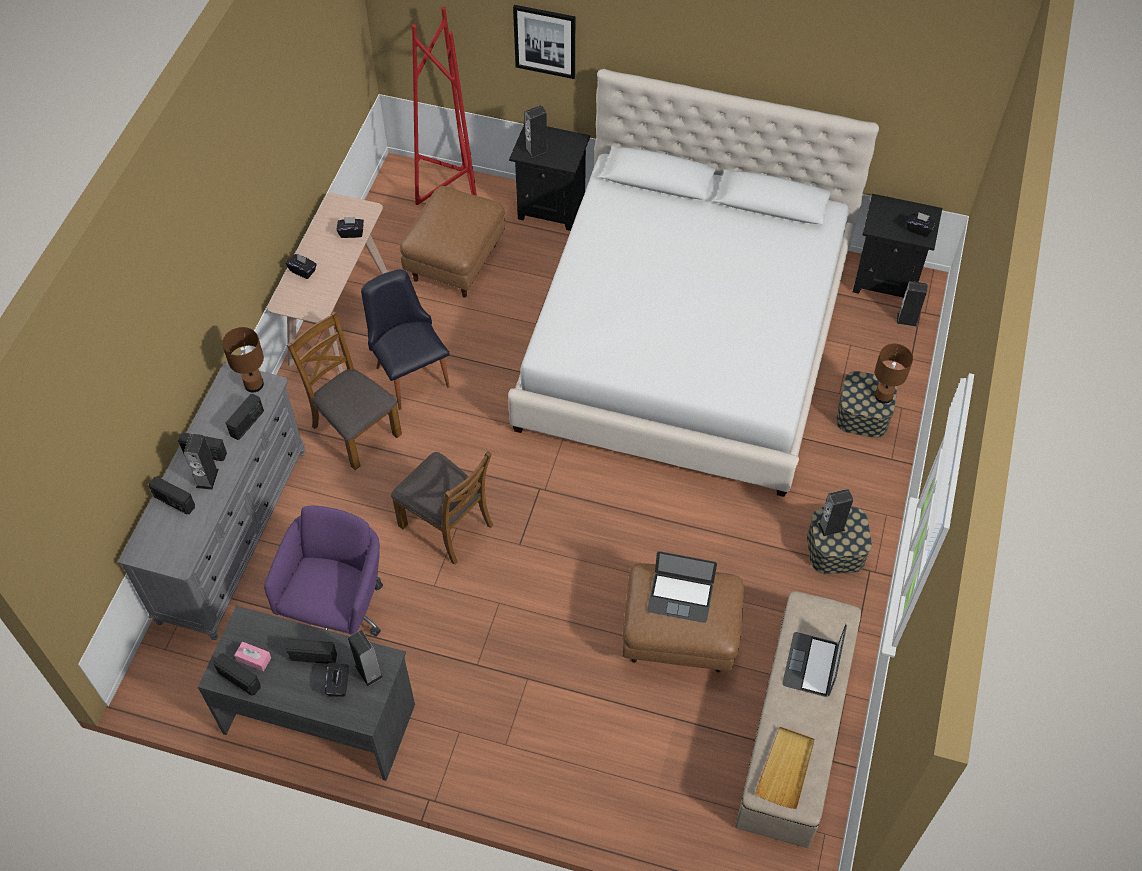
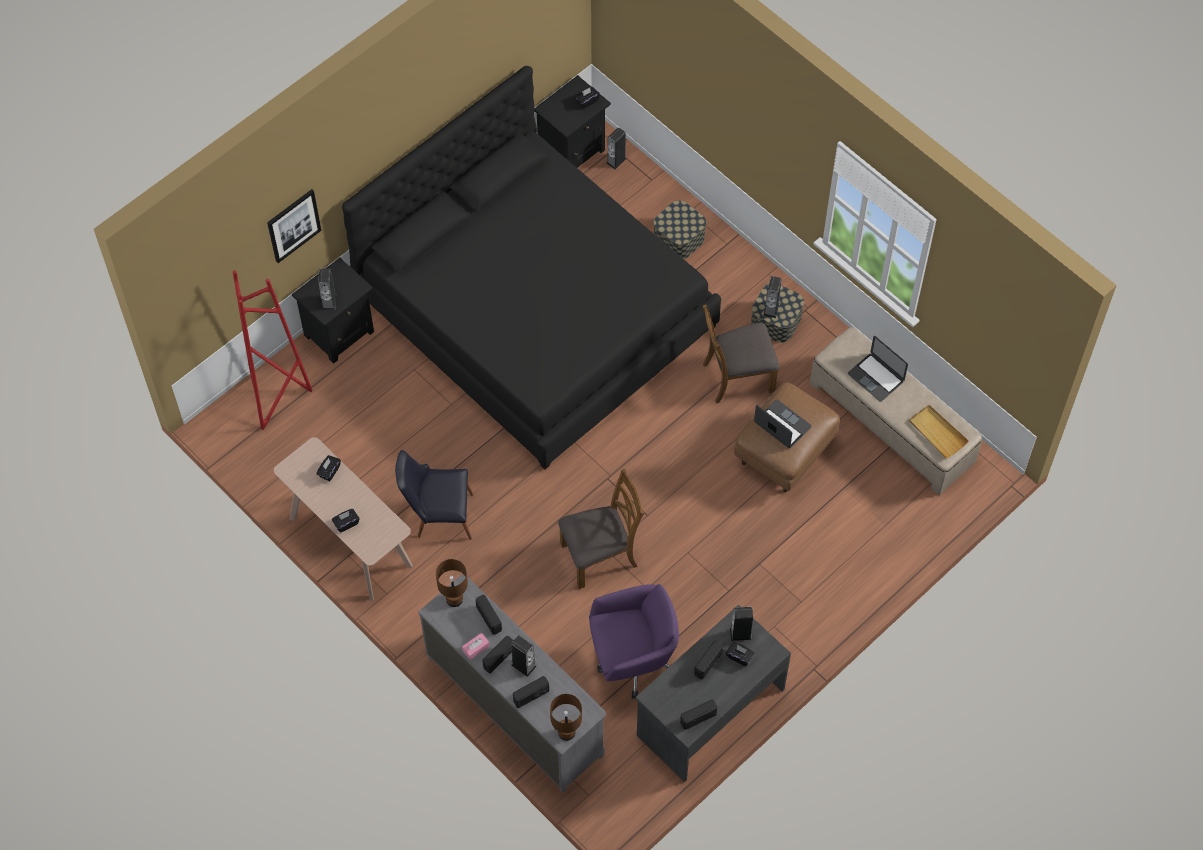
camera: 60 degrees left, 5 degrees up
(254, 659) = (687, 702): pink tissue box -> pink tissue box (476, 648)
(339, 615) = (633, 663): purple office chair -> purple office chair turned 120 degrees clockwise
(355, 430) = (470, 579): brown chair -> brown chair (737, 377)
(455, 262) = (347, 430): brown ottoman -> none
(680, 597) = (782, 424): laptop -> laptop turned 90 degrees counterclockwise
(685, 338) = (535, 311): white bed -> black bed
(883, 396) = (687, 214): brown table lamp -> brown table lamp (566, 733)

